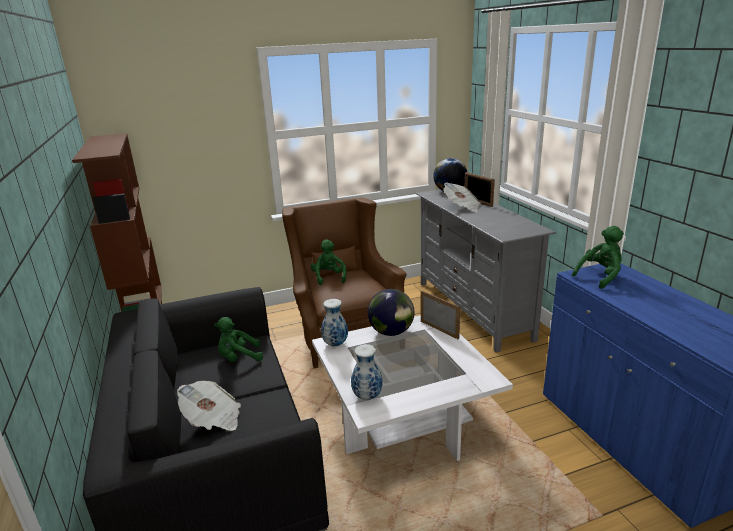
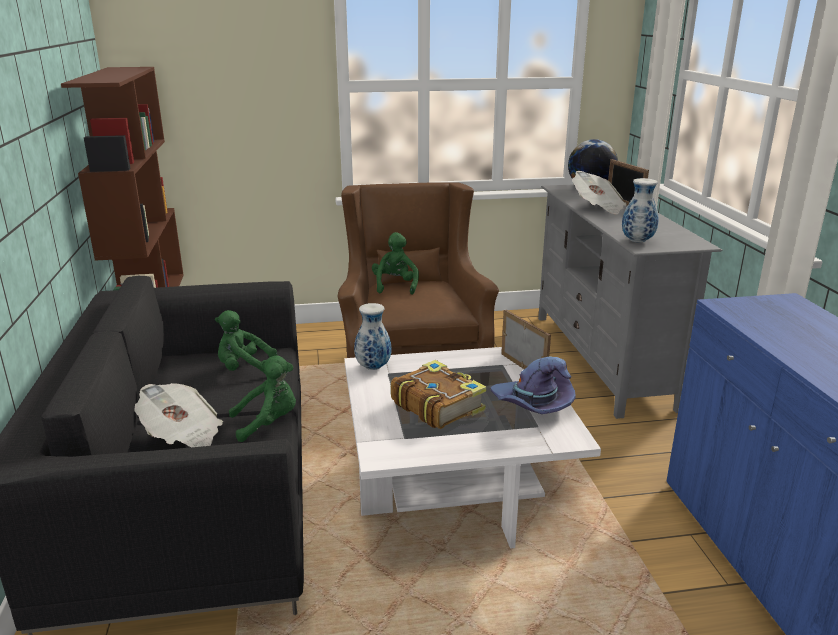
camera: 10 degrees right, 0 degrees up
(366, 396) = (388, 435): vase -> vase (636, 241)
(391, 332) = (455, 362): globe -> none
(392, 367) = (437, 405): none -> book
(456, 357) = (532, 405): none -> purple hat
(600, 276) = (761, 310): green plush toy -> green plush toy (268, 423)

